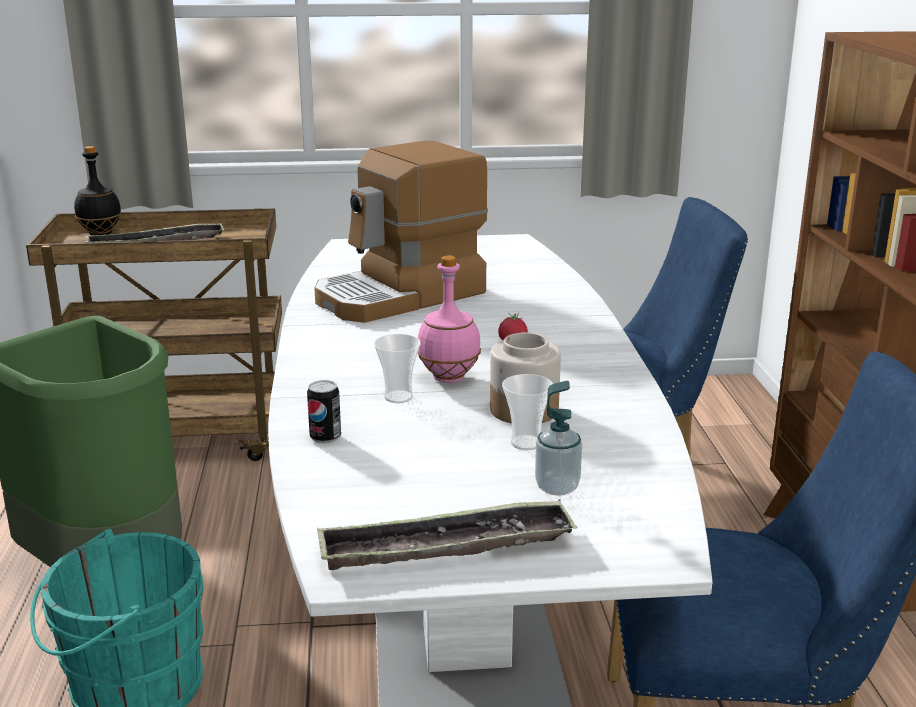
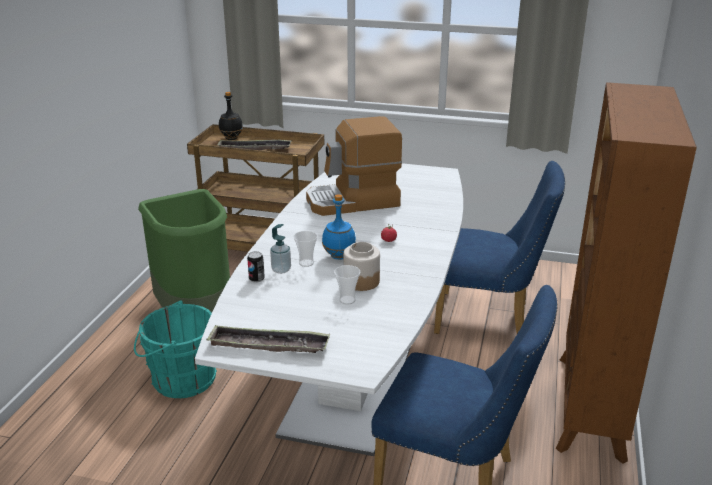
camera: 20 degrees right, 5 degrees up
(449, 378) = (339, 256): pink bottle -> blue bottle
(557, 487) = (342, 326): soap dispenser -> soap dispenser (281, 270)

